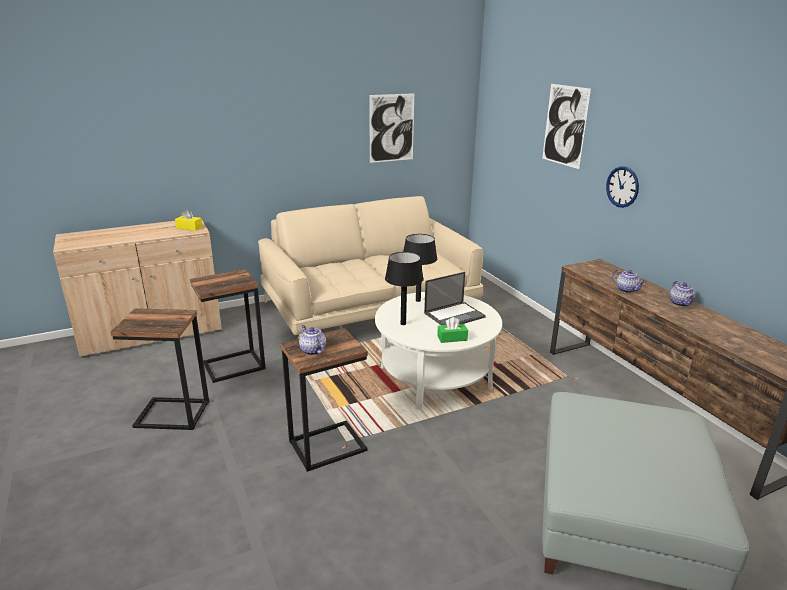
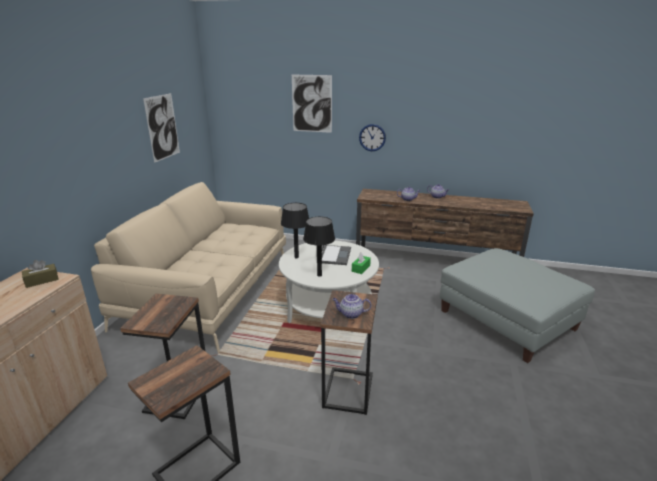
camera: 50 degrees left, 0 degrees up
(189, 227) = (42, 280): yellow tissue box -> brown tissue box

